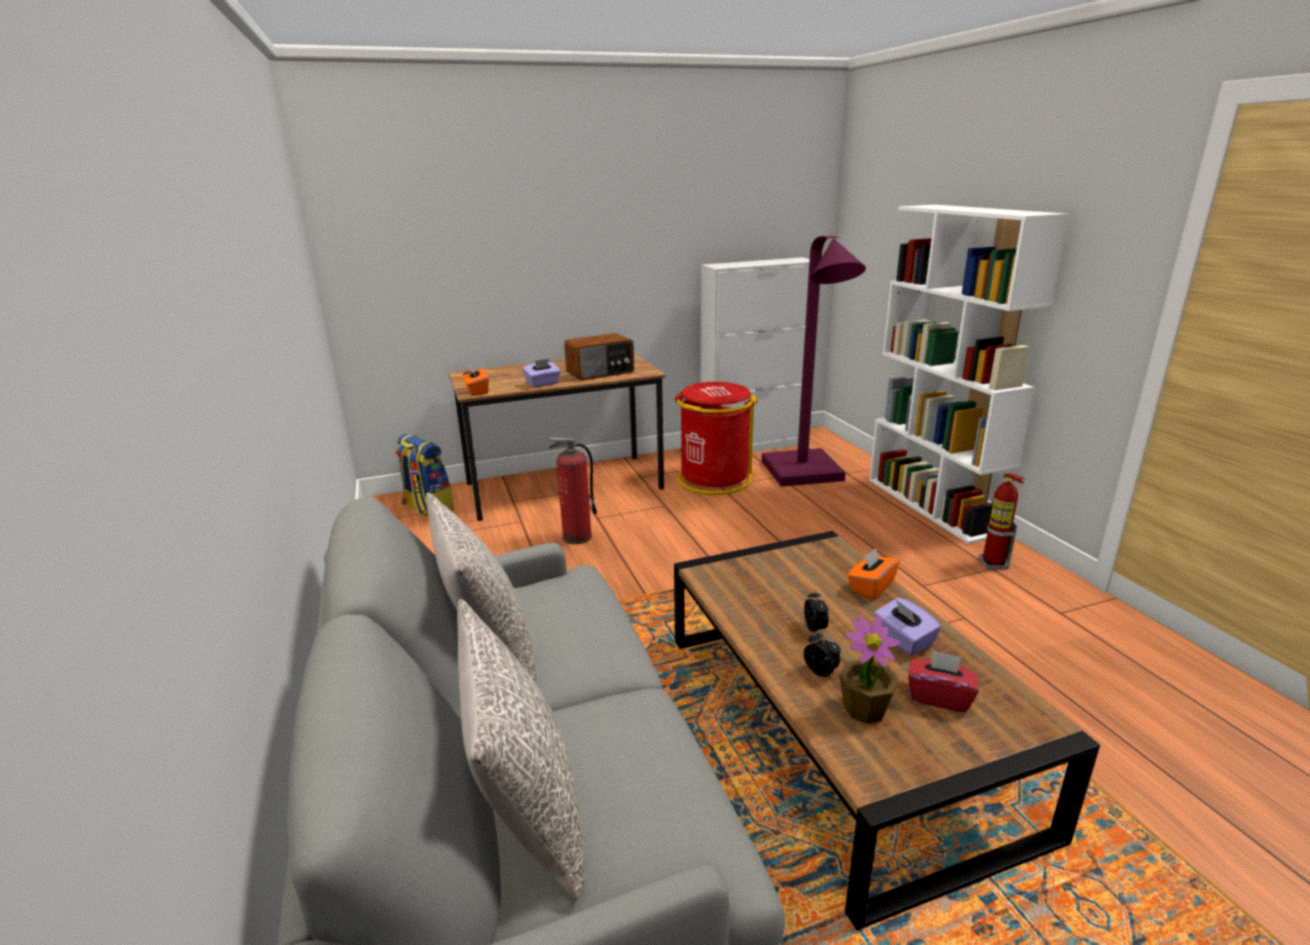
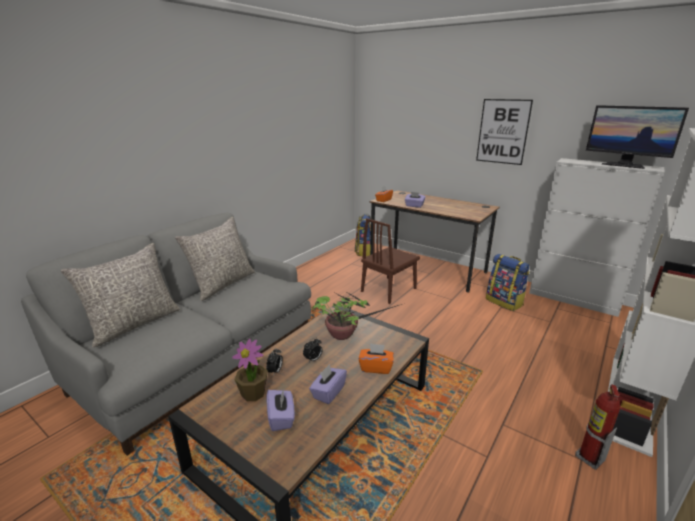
camera: 55 degrees right, 0 degrees up
(577, 537) = (388, 289): fire extinguisher -> brown chair
(601, 372) = (452, 210): radio -> none
(616, 238) = (503, 131): none -> picture
(713, 479) = (504, 302): red trash can -> backpack
(773, 585) = (343, 335): none -> potted plant
(775, 261) = (624, 165): none -> monitor
(806, 476) = (569, 331): purple floor lamp -> none
(939, 697) = (281, 418): red tissue box -> purple tissue box

